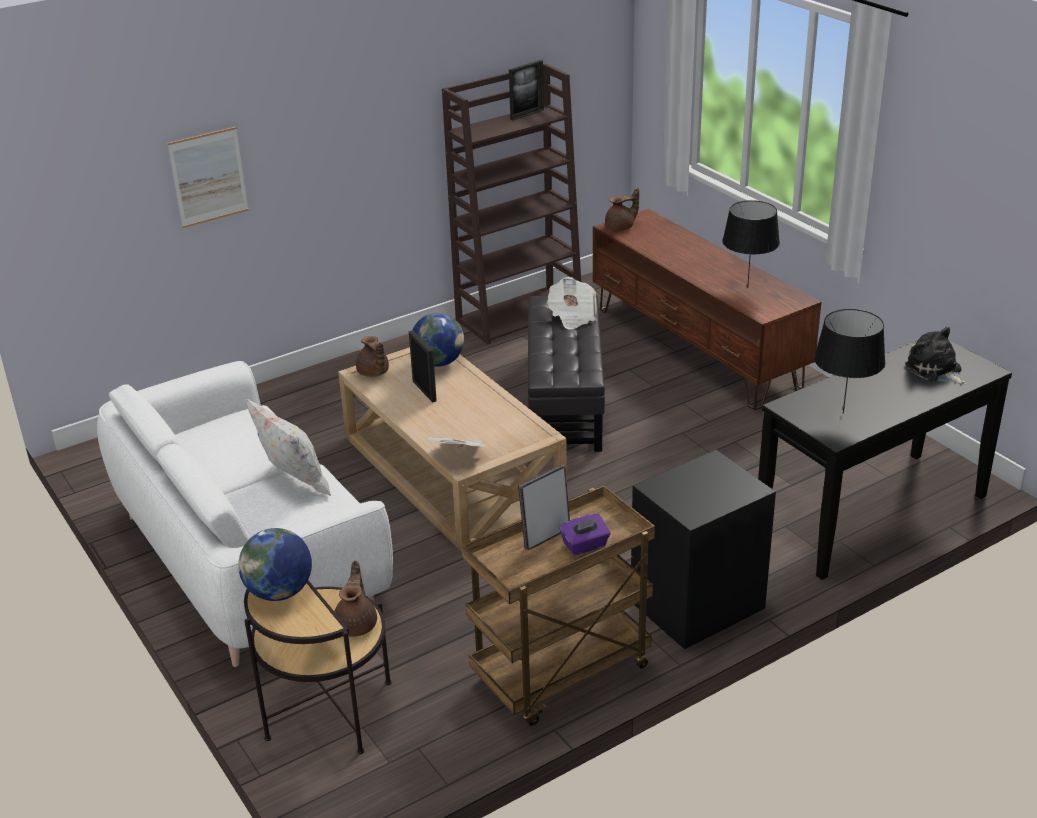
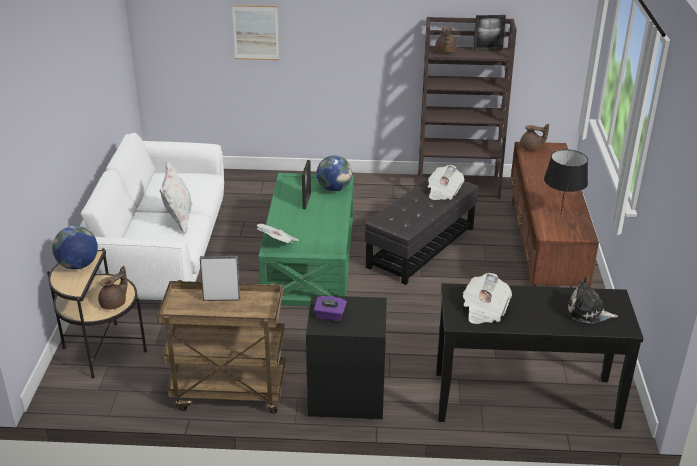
camera: 35 degrees right, 0 degrees up
(373, 373) = (294, 180): brown teapot -> brown teapot (444, 51)
(450, 472) = (309, 258): beige coffee table -> green coffee table
(585, 545) = (234, 313): purple tissue box -> purple tissue box (330, 316)
(843, 413) = (484, 310): black table lamp -> newspaper
(935, 370) = (588, 312): plush toy -> plush toy turned 75 degrees counterclockwise

